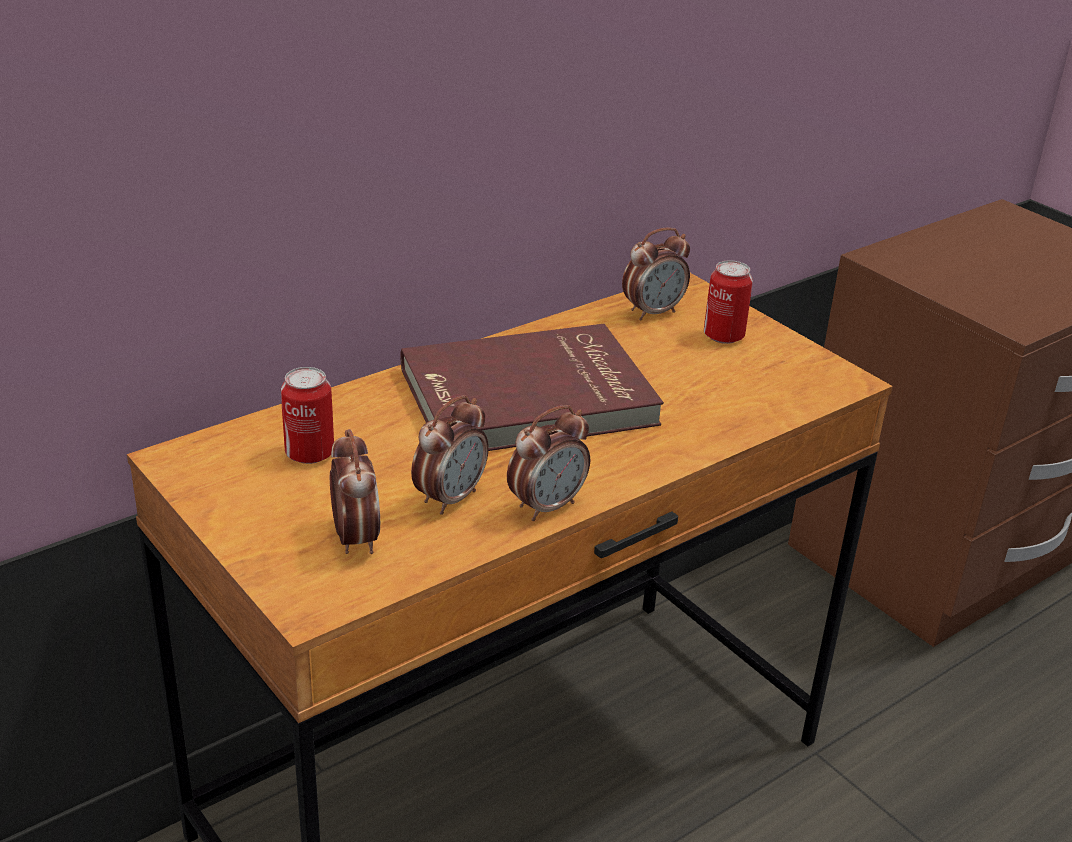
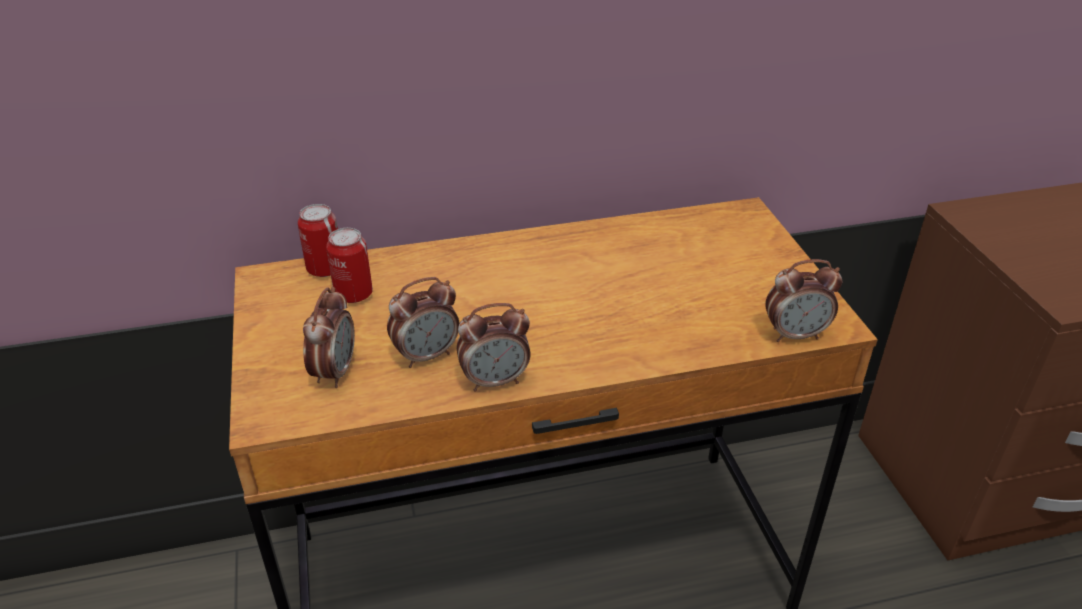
camera: 25 degrees right, 5 degrees up
(529, 399) = (547, 285): red book -> none
(653, 312) = (702, 229): alarm clock -> alarm clock (795, 335)
(723, 336) = (749, 261): can -> can (325, 269)

